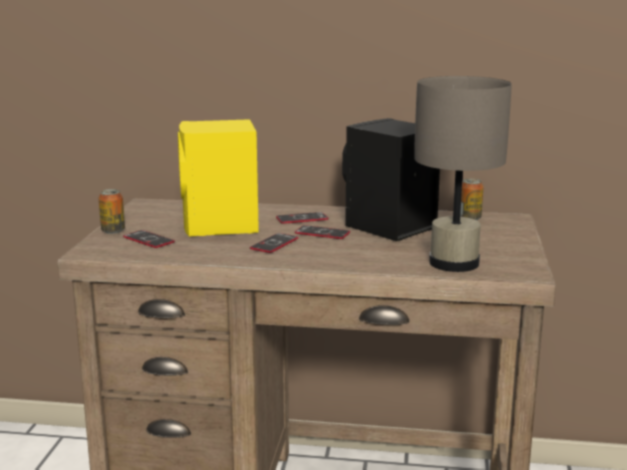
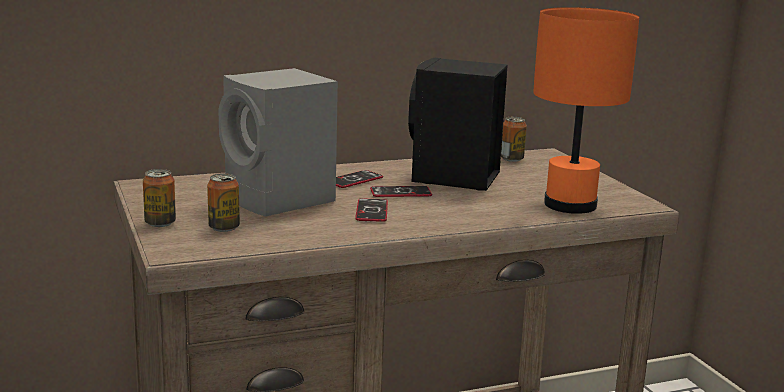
camera: 30 degrees left, 0 degrees up
(148, 240) = (224, 228): phone -> can
(220, 227) = (281, 201): yellow speaker -> grey speaker
(455, 263) = (571, 205): grey table lamp -> orange table lamp

